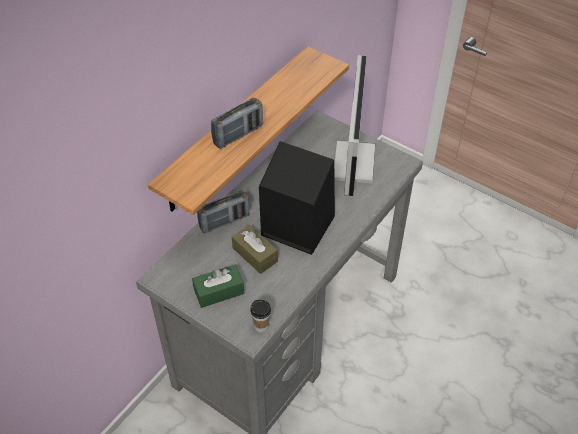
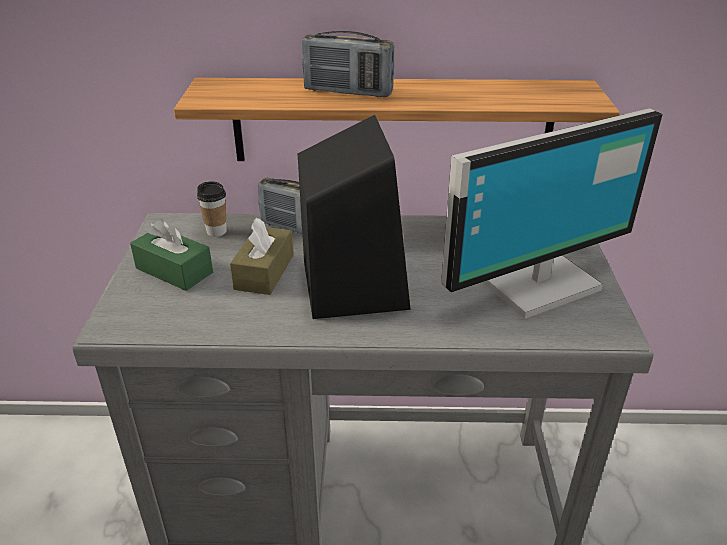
camera: 55 degrees right, 15 degrees down
(261, 326) = (135, 329): cup -> cup (216, 231)

